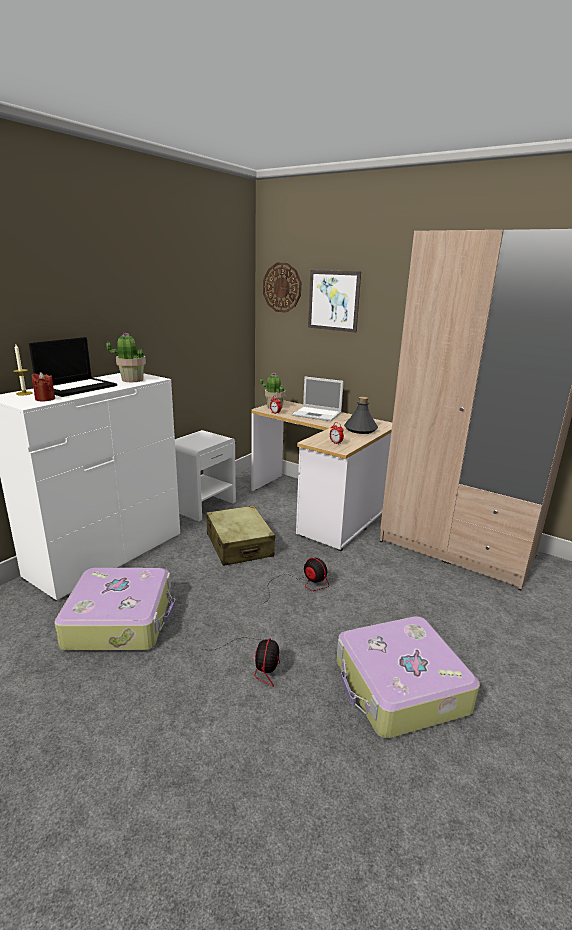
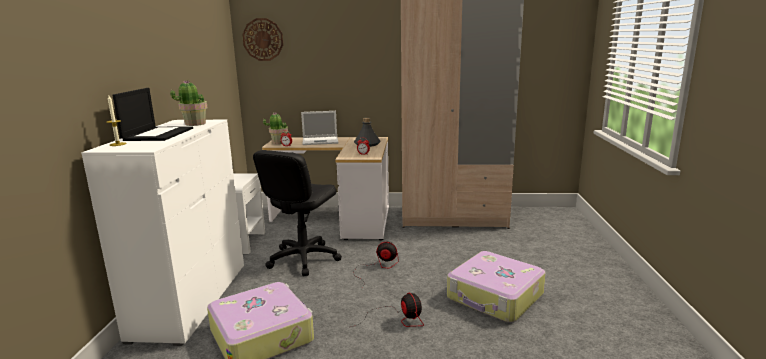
camera: 30 degrees left, 5 degrees down
(45, 399) = (152, 144): red candle -> none
(239, 545) = (303, 259): beige suitcase -> black office chair
(333, 300) = (315, 46): picture -> none

